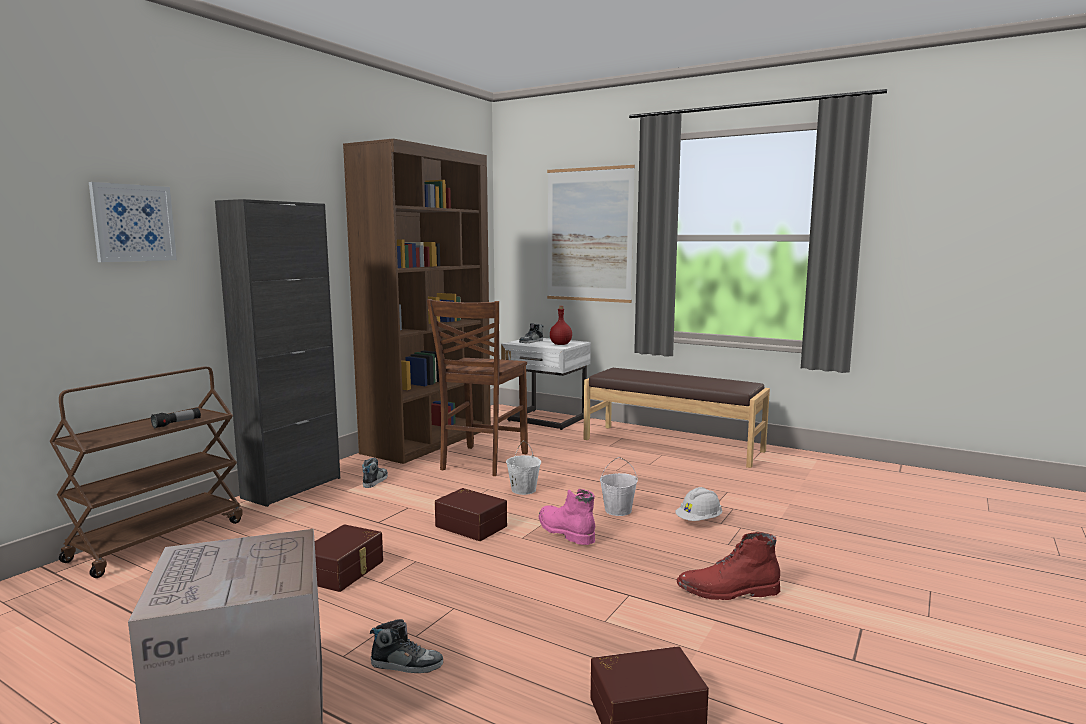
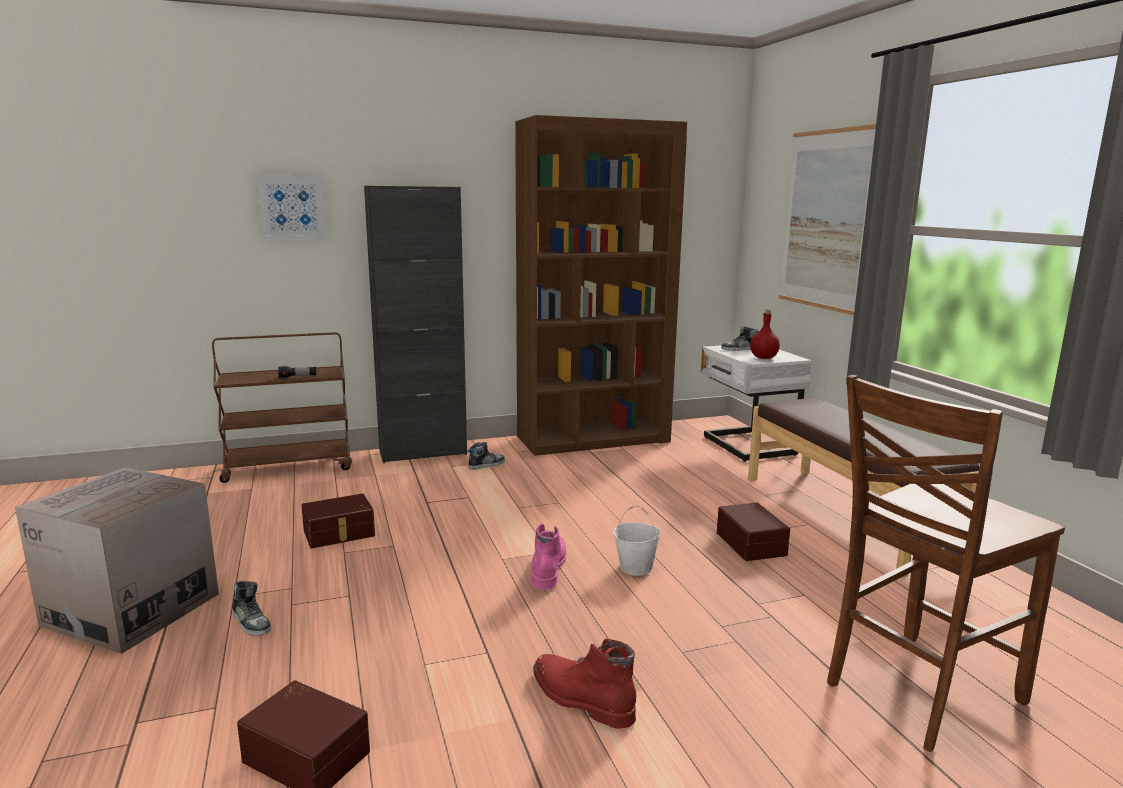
camera: 40 degrees right, 5 degrees up
(472, 525) = (484, 531): brown storage box -> brown storage box (752, 543)
(482, 461) = (602, 473): brown chair -> brown chair (918, 691)
(523, 490) = (586, 514): white bucket -> none
(699, 521) = (700, 613): white hard hat -> none

